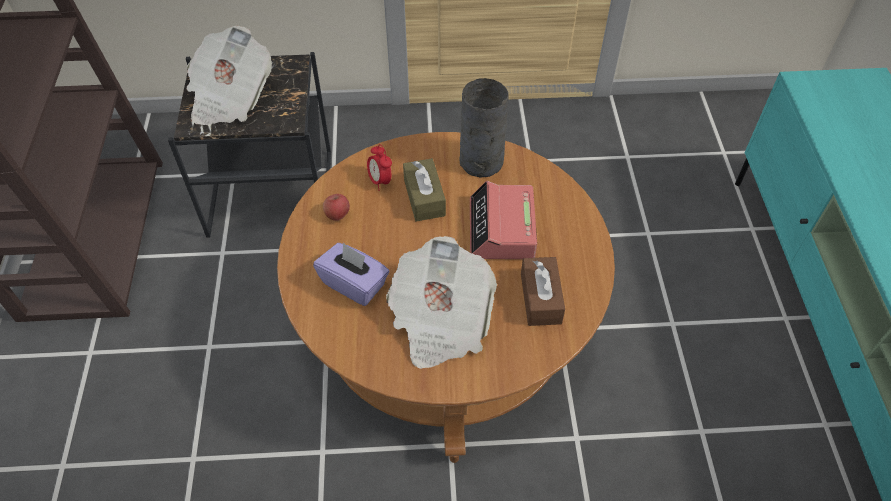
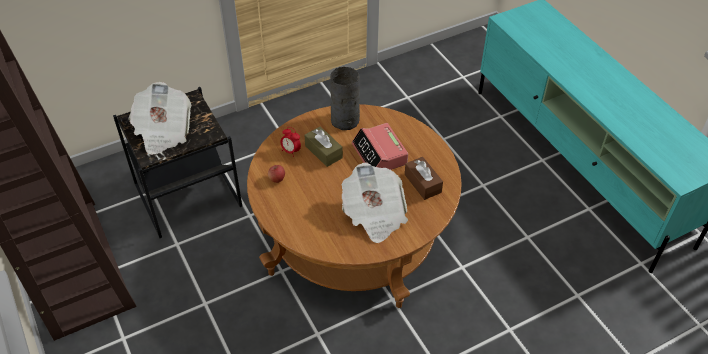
camera: 25 degrees left, 5 degrees down
(354, 284) = (312, 213): purple tissue box -> none

